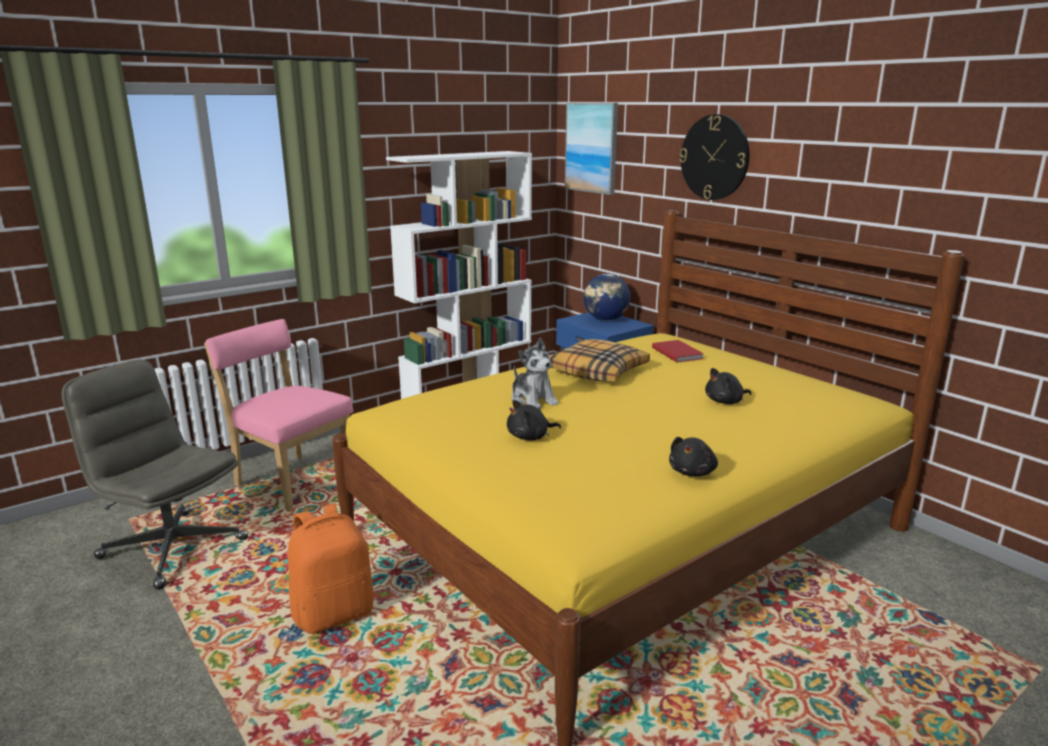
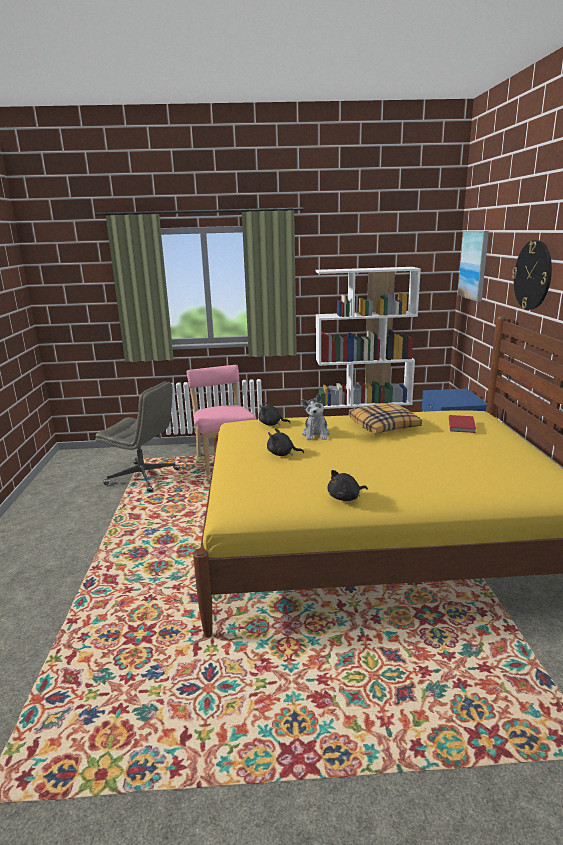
camera: 35 degrees right, 0 degrees up
(172, 548) = (143, 477): grey office chair -> grey office chair turned 135 degrees clockwise
(334, 613) = (177, 529): orange backpack -> none
(606, 319) = (458, 395): globe -> none
(725, 402) = (441, 463): black plush toy -> black plush toy (271, 424)

